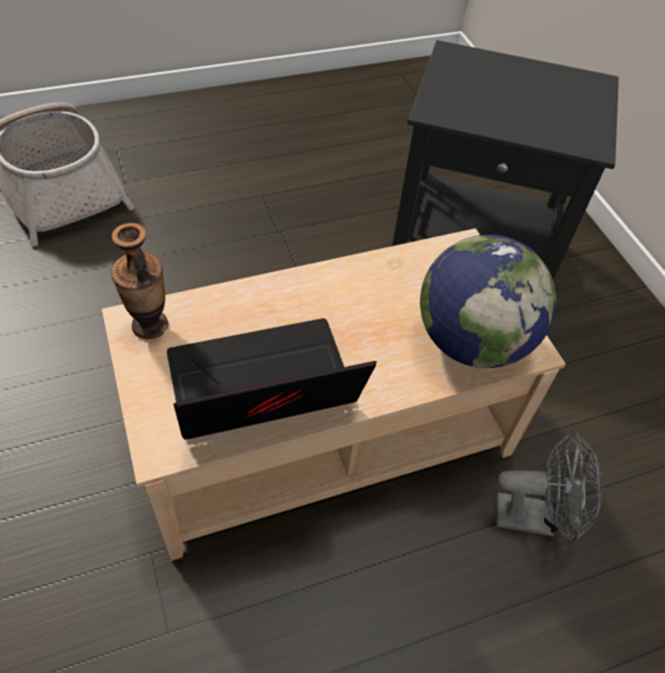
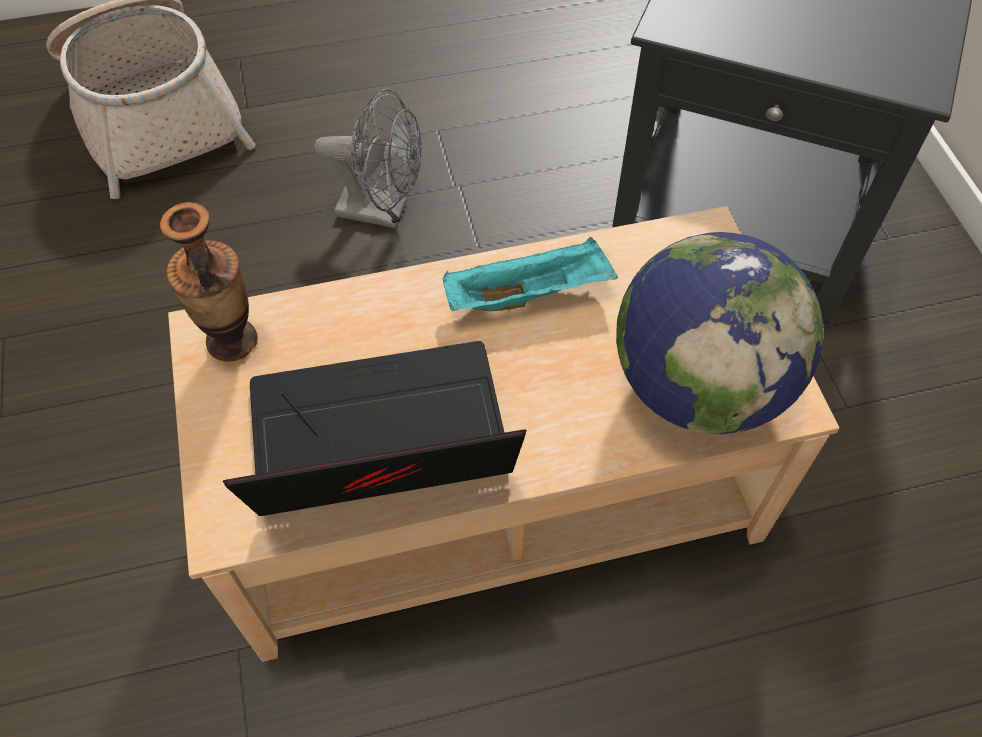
camera: 10 degrees right, 5 degrees up
(353, 287) = (530, 294): none -> turquoise tray
(534, 517) = (787, 637): grey fan -> grey fan (383, 211)

